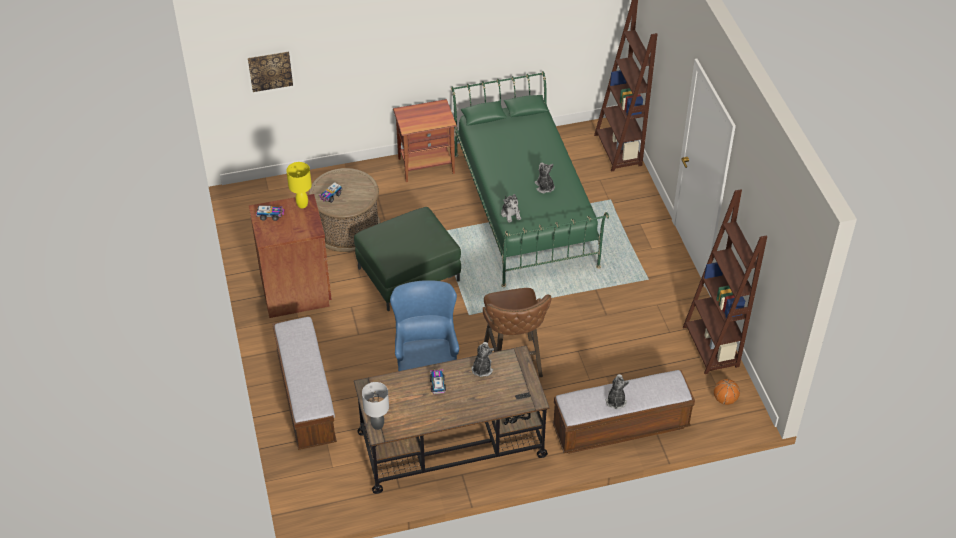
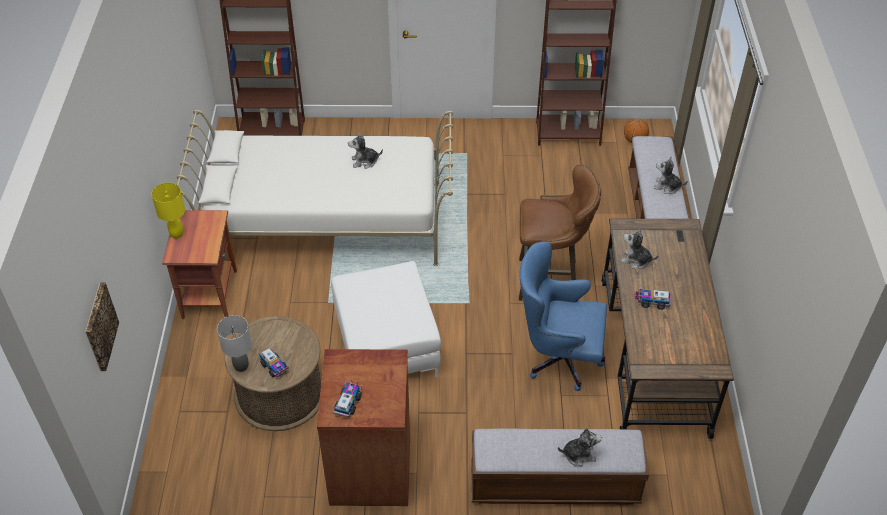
camera: 75 degrees left, 0 degrees up
(302, 205) = (341, 364): yellow table lamp -> yellow table lamp (177, 233)
(377, 425) = (704, 367): grey table lamp -> grey table lamp (240, 367)
(408, 274) = (386, 346): green ottoman -> white ottoman
(511, 214) = (395, 197): plush toy -> plush toy (578, 454)
(524, 209) = (326, 223): green bed -> white bed

